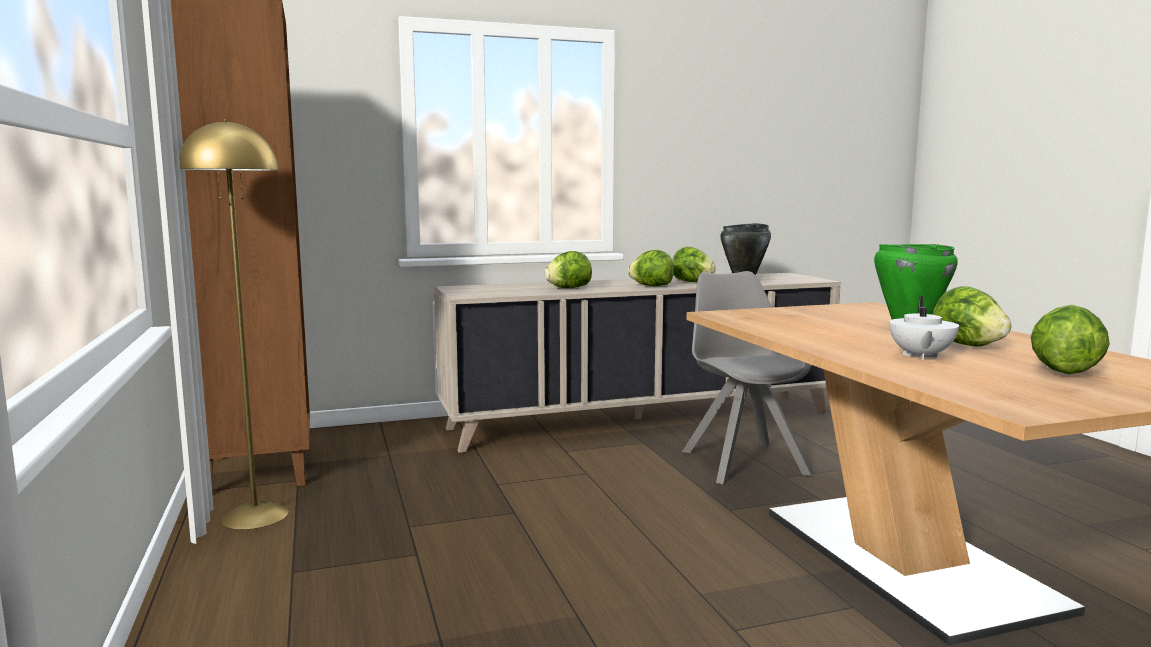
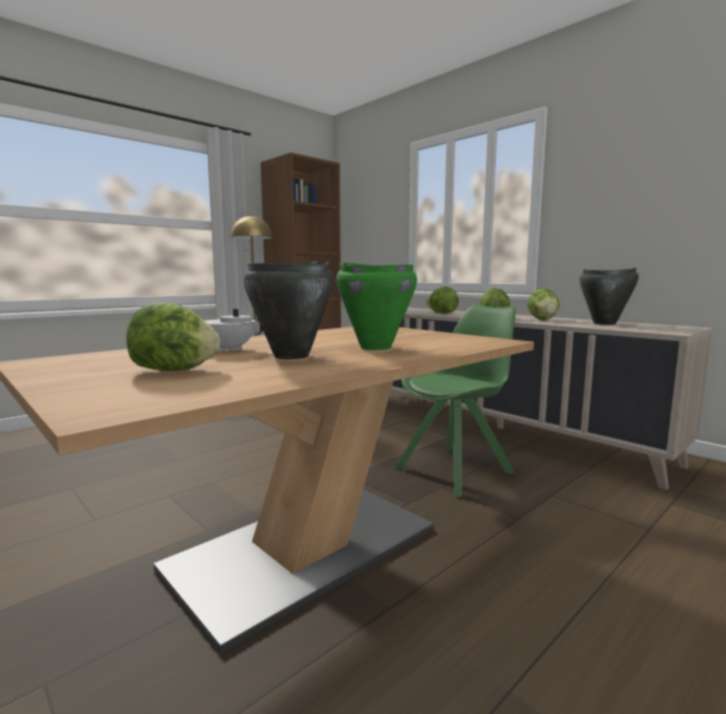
camera: 65 degrees right, 0 degrees up
(743, 461) = (456, 469): grey chair -> green chair
(967, 345) = (292, 356): lettuce -> black cooking pot

